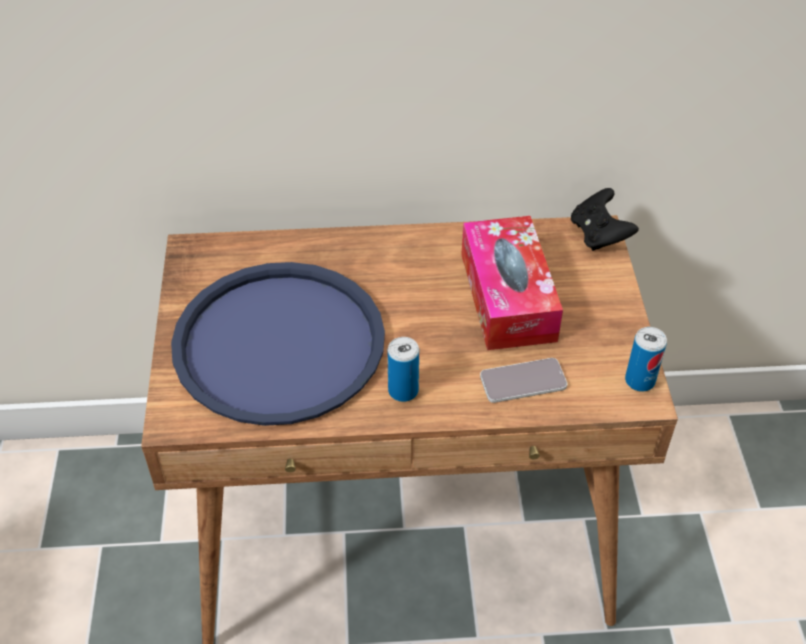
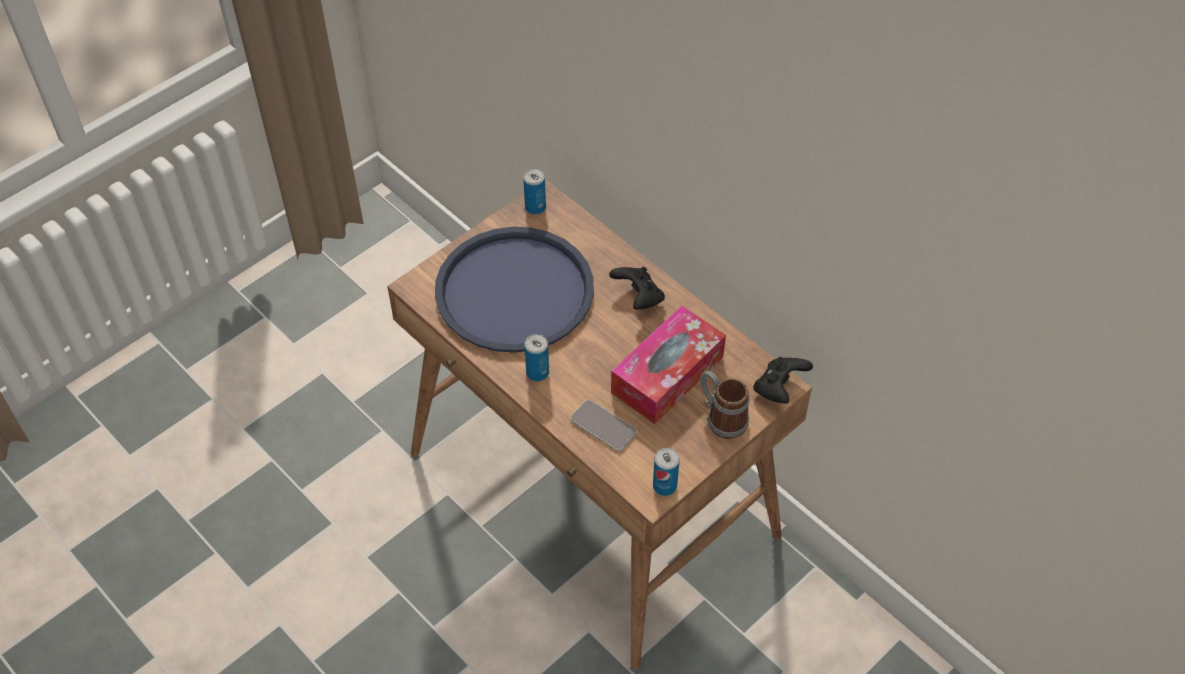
camera: 50 degrees right, 5 degrees up
(195, 262) = (535, 207): none -> can
(394, 260) = (638, 297): none -> black game controller
(594, 291) = (721, 417): none -> mug

